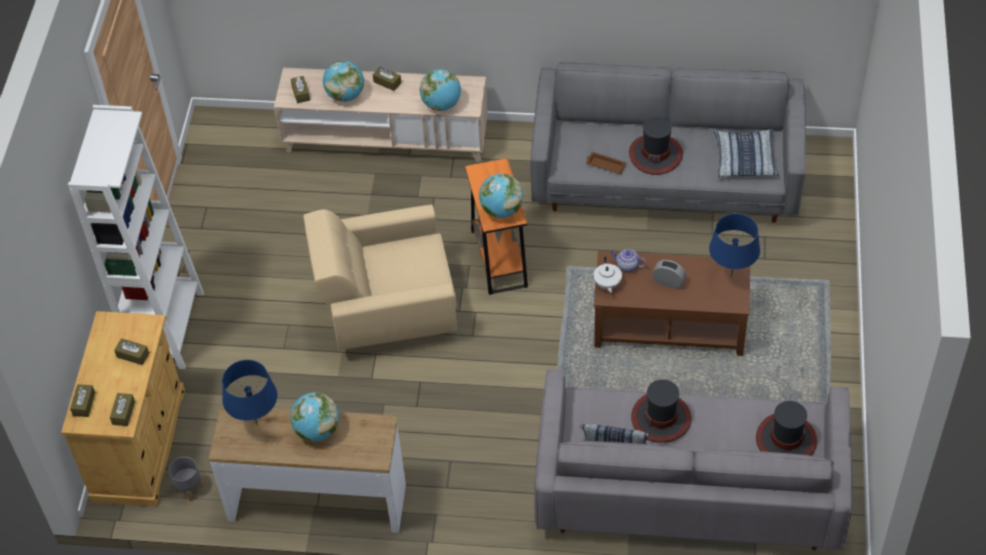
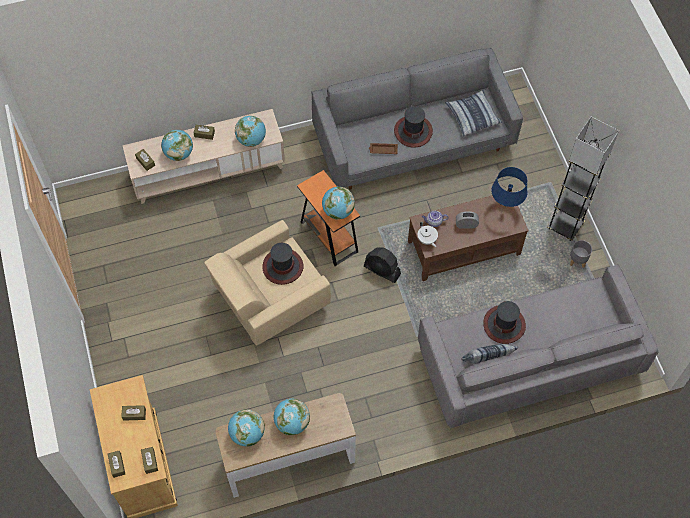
camera: 25 degrees left, 10 degrees up
(167, 328) = (120, 368): white bookcase -> none
(189, 489) = (195, 484): grey planter -> grey planter (578, 260)
(256, 424) = (247, 434): blue table lamp -> globe
(547, 318) = (382, 270): none -> black fan
(785, 439) = (589, 312): hat -> hat (282, 267)
(822, 340) = (565, 226): none -> grey floor lamp

